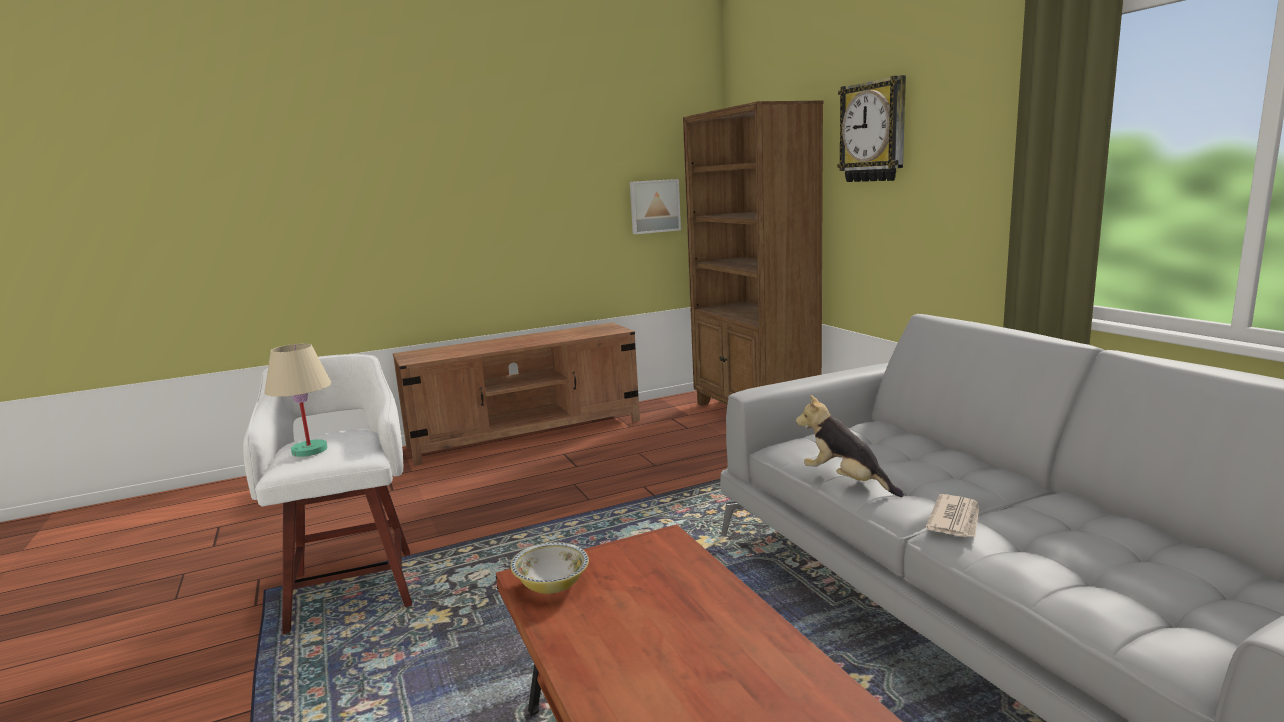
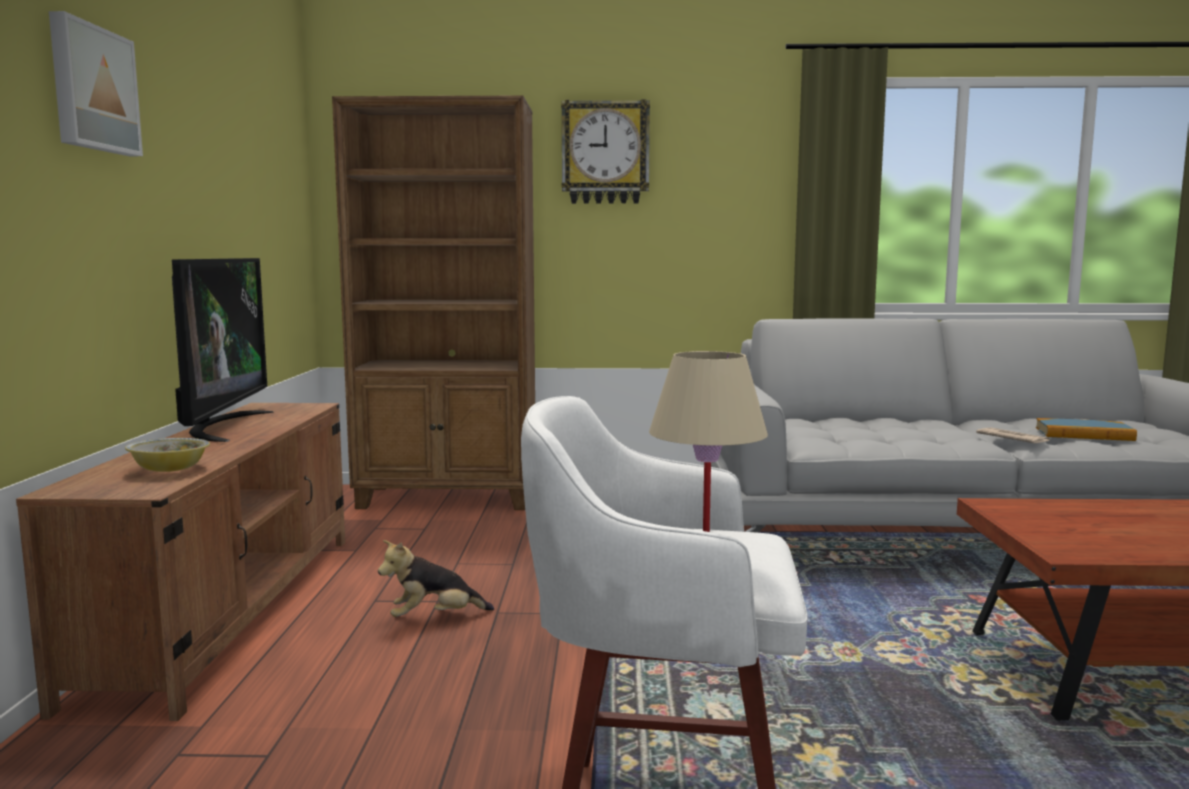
camera: 65 degrees left, 5 degrees down
(543, 335) = (222, 427): none -> television
(552, 585) = (1086, 547): bowl -> bowl (170, 470)
(654, 206) = (269, 221): picture -> picture (92, 89)
(846, 481) = (913, 446): plush toy -> plush toy (434, 618)
(1082, 559) = (1084, 434): none -> book

